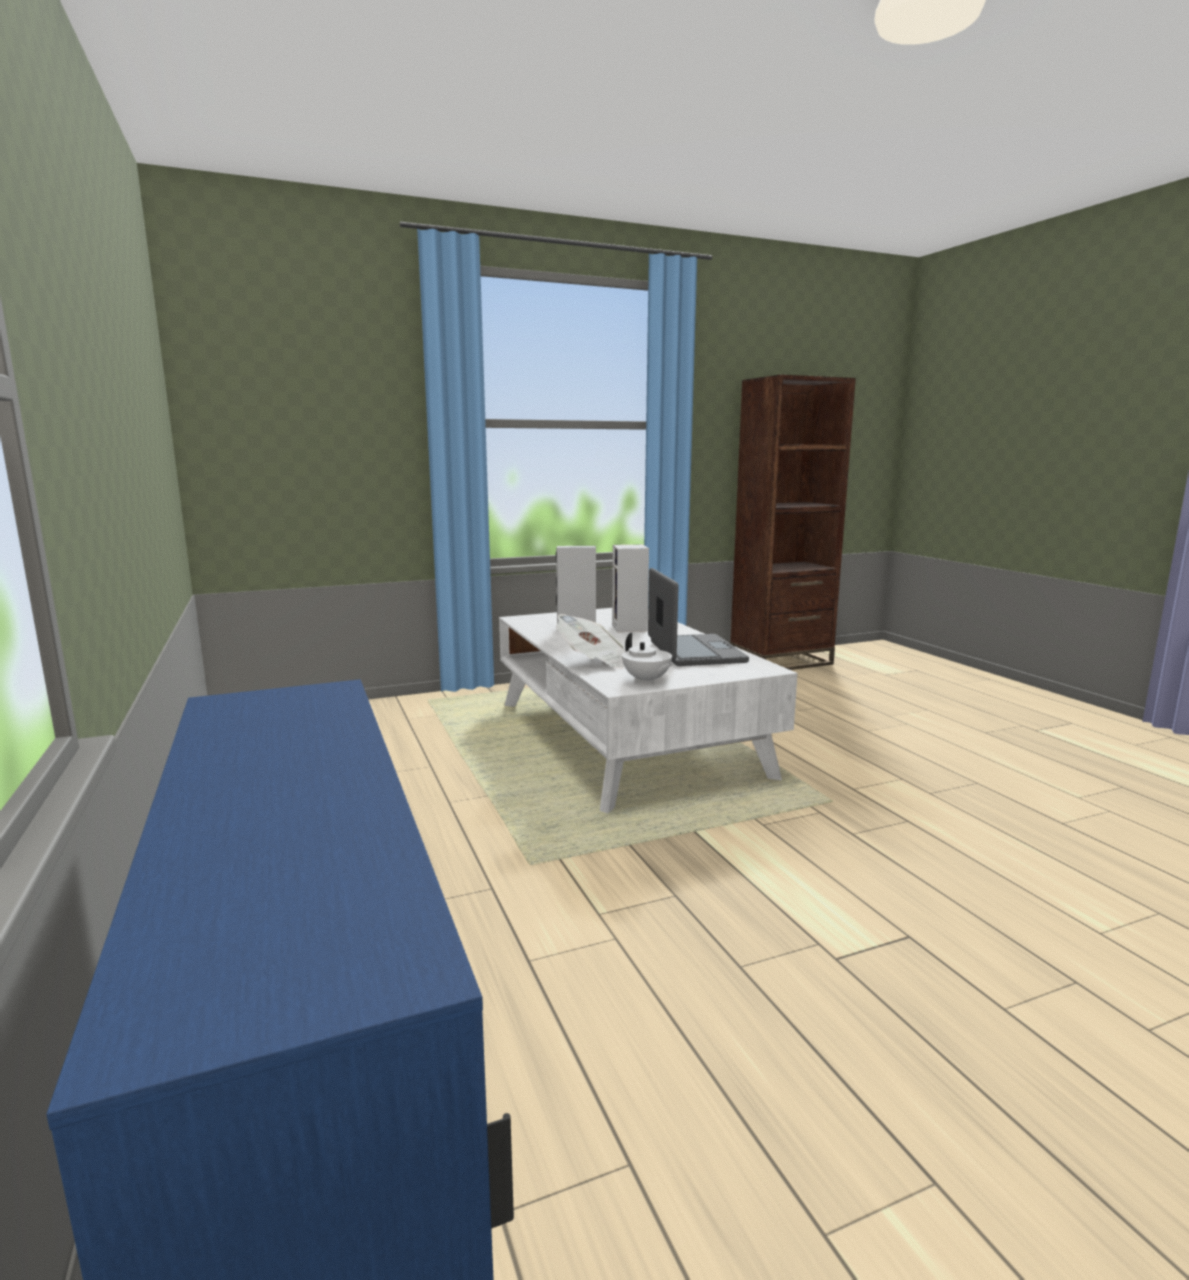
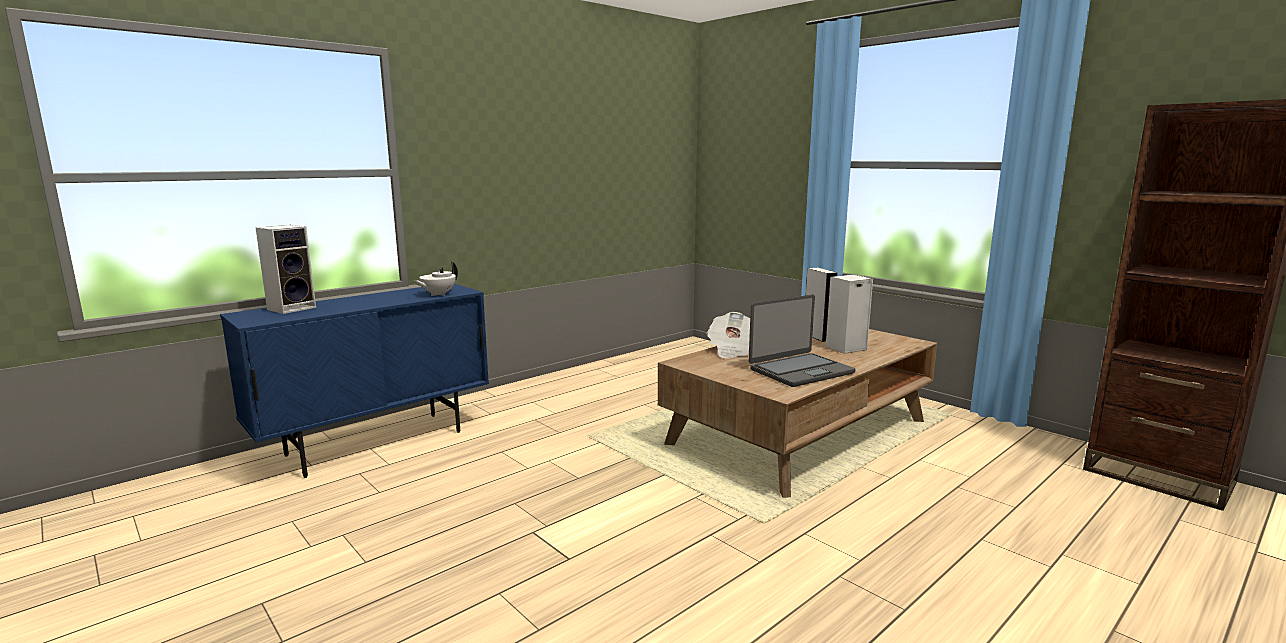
camera: 70 degrees right, 0 degrees up
(218, 898) = (293, 308): none -> speaker
(625, 737) = (800, 432): white coffee table -> brown coffee table
(646, 680) = (704, 366): white teapot -> white teapot (438, 294)

